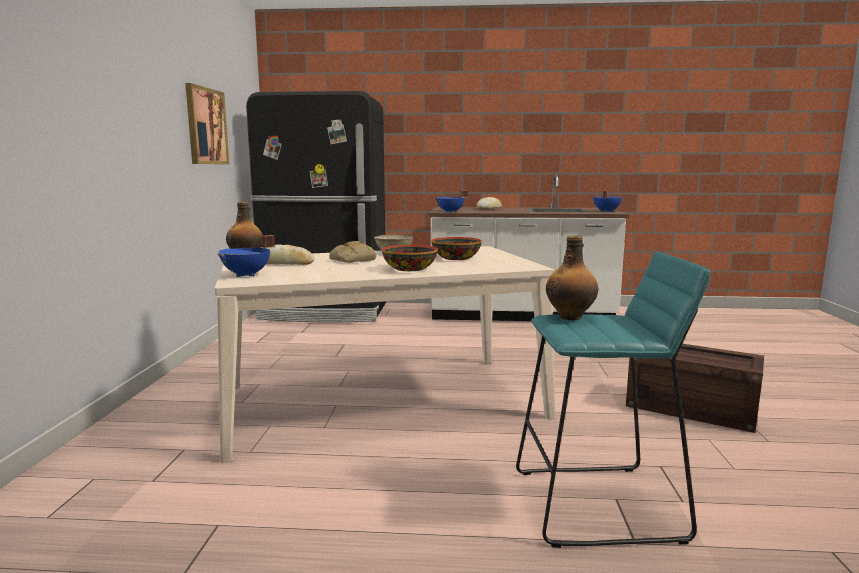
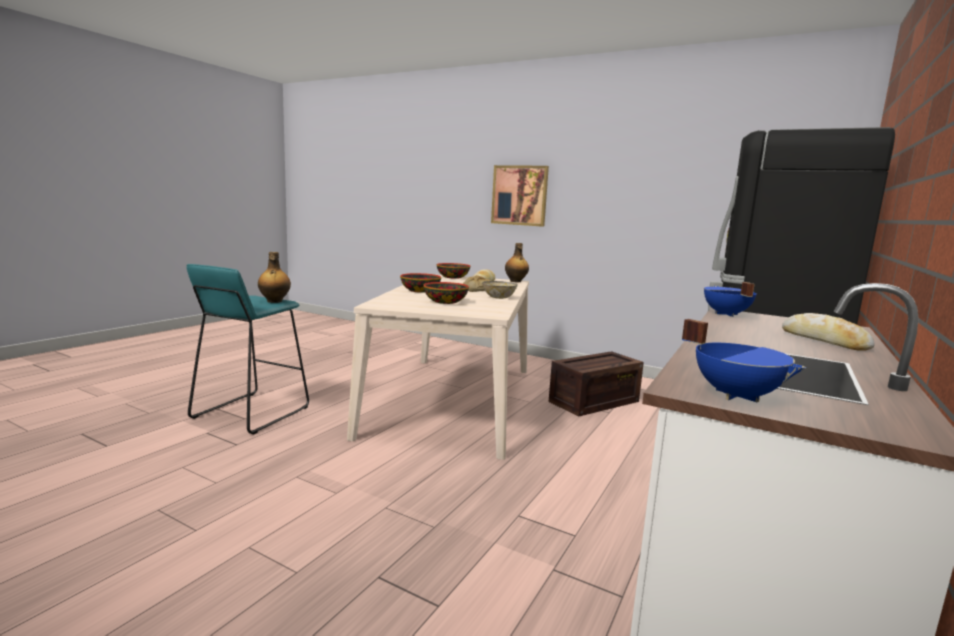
camera: 115 degrees right, 0 degrees up
(206, 126) = (684, 190): picture -> picture (519, 195)
(247, 275) = (453, 277): blue cooking pot -> bowl
(693, 407) = (256, 513): crate -> crate (594, 402)

